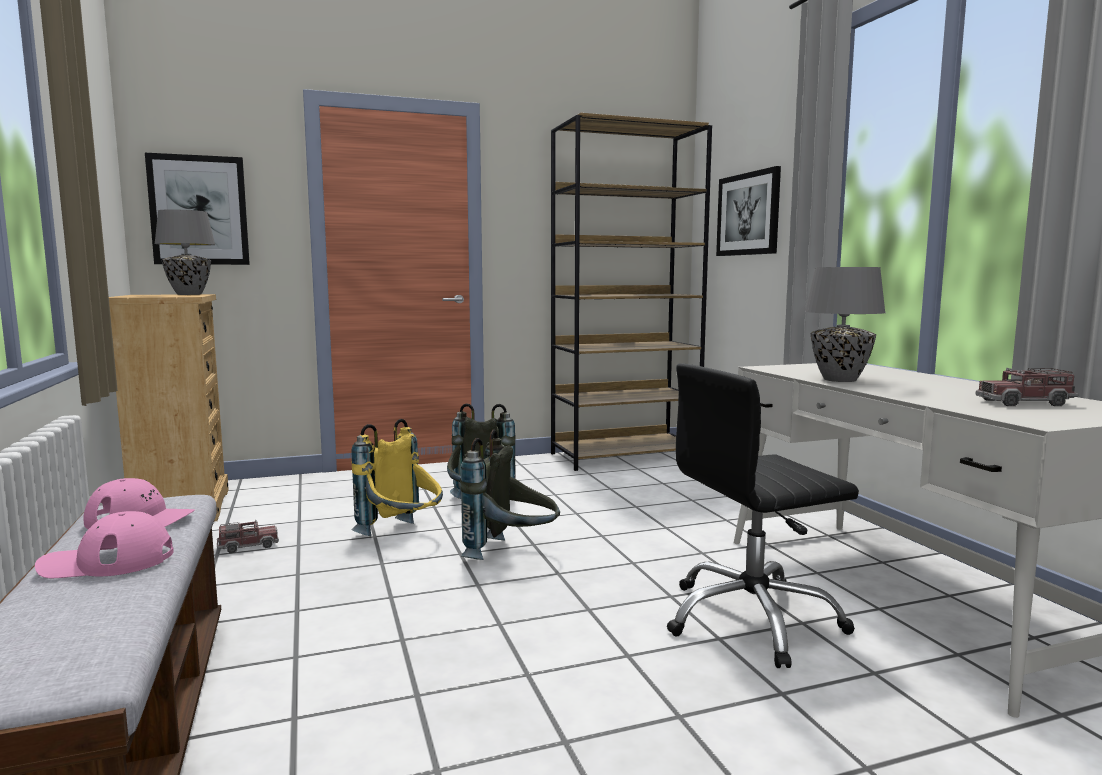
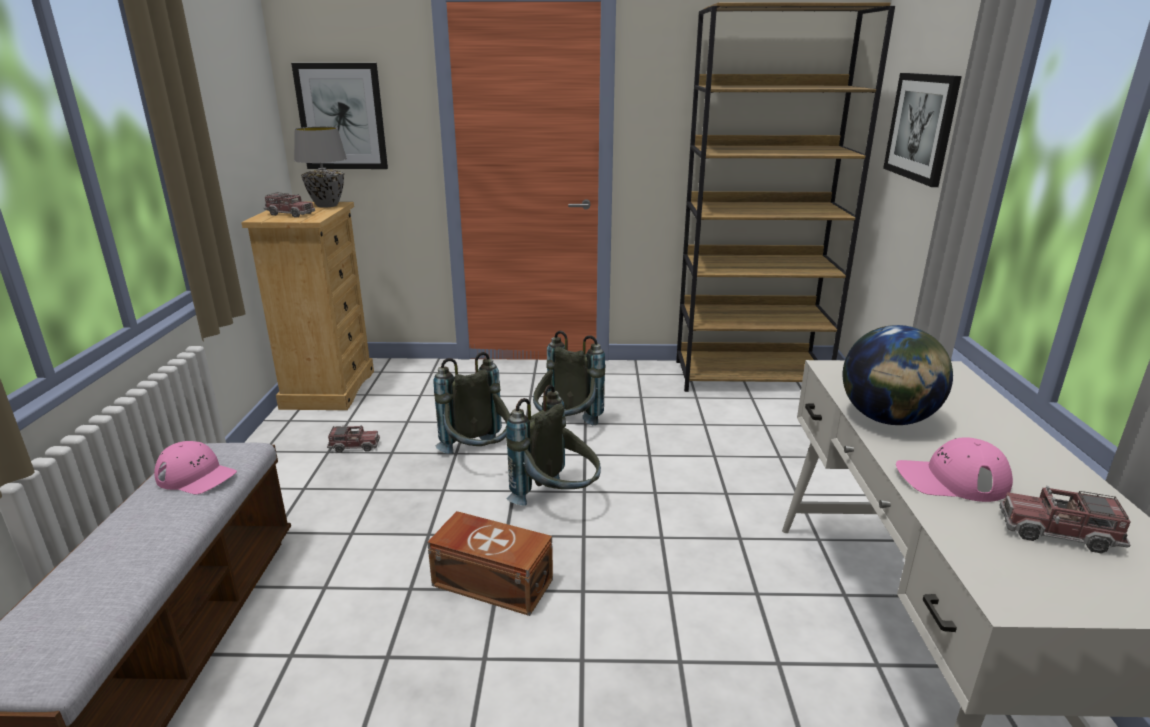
camera: 20 degrees right, 15 degrees up
(107, 561) = (141, 531): pink cap -> pink cap (951, 479)
(154, 296) = (290, 214): none -> toy truck
(403, 536) = (479, 457): yellow backpack -> grey backpack
(489, 618) = (492, 581): none -> brown storage box
(752, 620) = (728, 645): black office chair -> none
(840, 380) = (887, 419): grey table lamp -> globe

